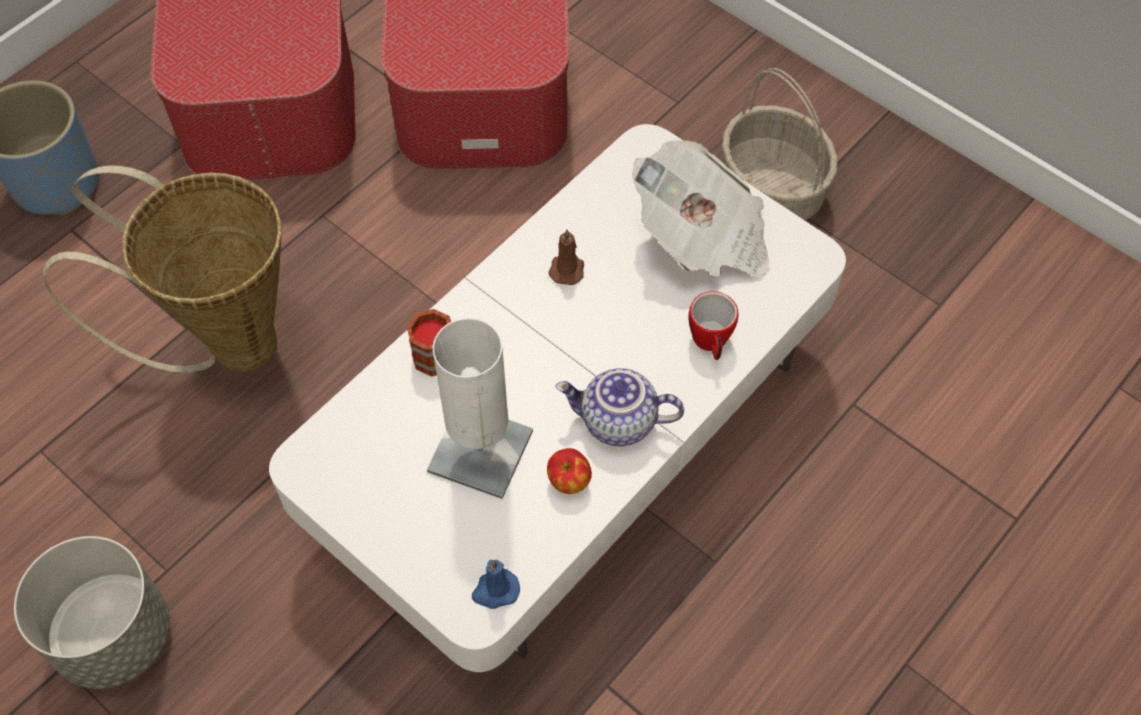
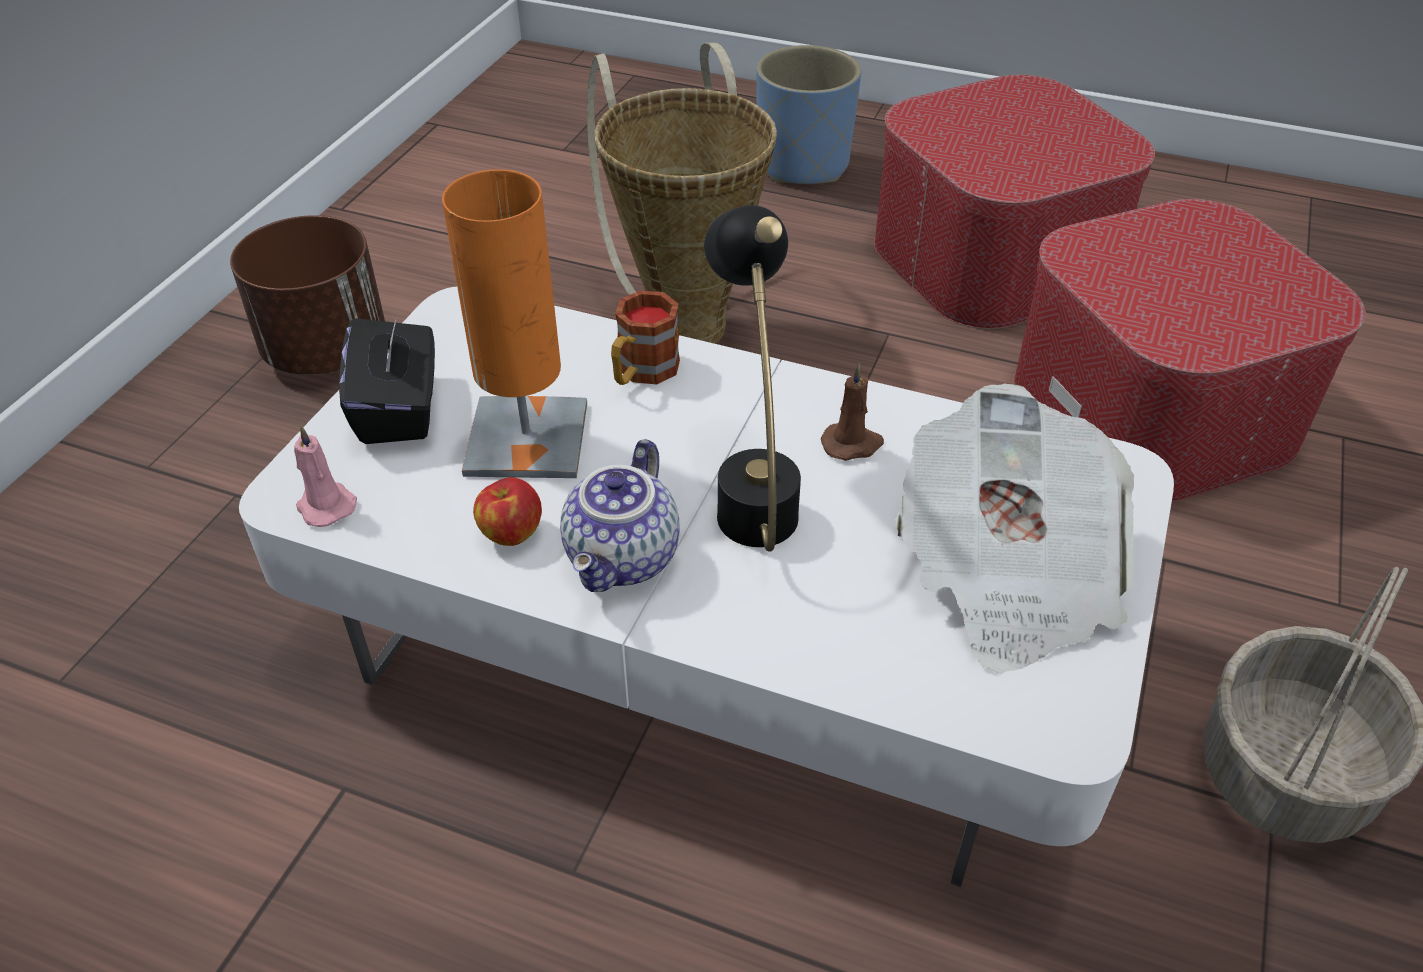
camera: 70 degrees right, 15 degrees down
(113, 636) = (326, 350): grey planter -> brown planter
(410, 527) = (399, 409): none -> black tissue box
(480, 451) = (527, 439): white table lamp -> orange table lamp
(495, 591) = (325, 505): blue candle -> pink candle
(584, 335) = (752, 489): none -> black table lamp
(617, 422) = (625, 559): teapot -> teapot turned 150 degrees counterclockwise
(711, 343) = (815, 632): mug -> none

